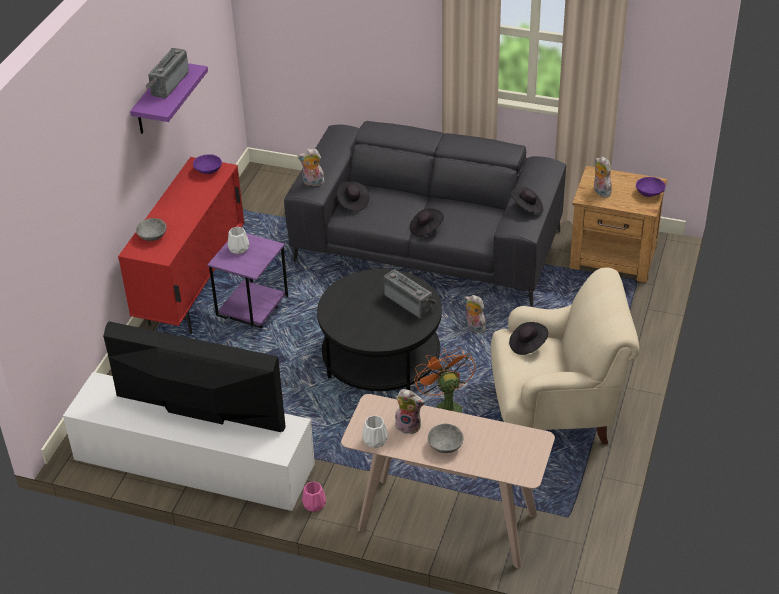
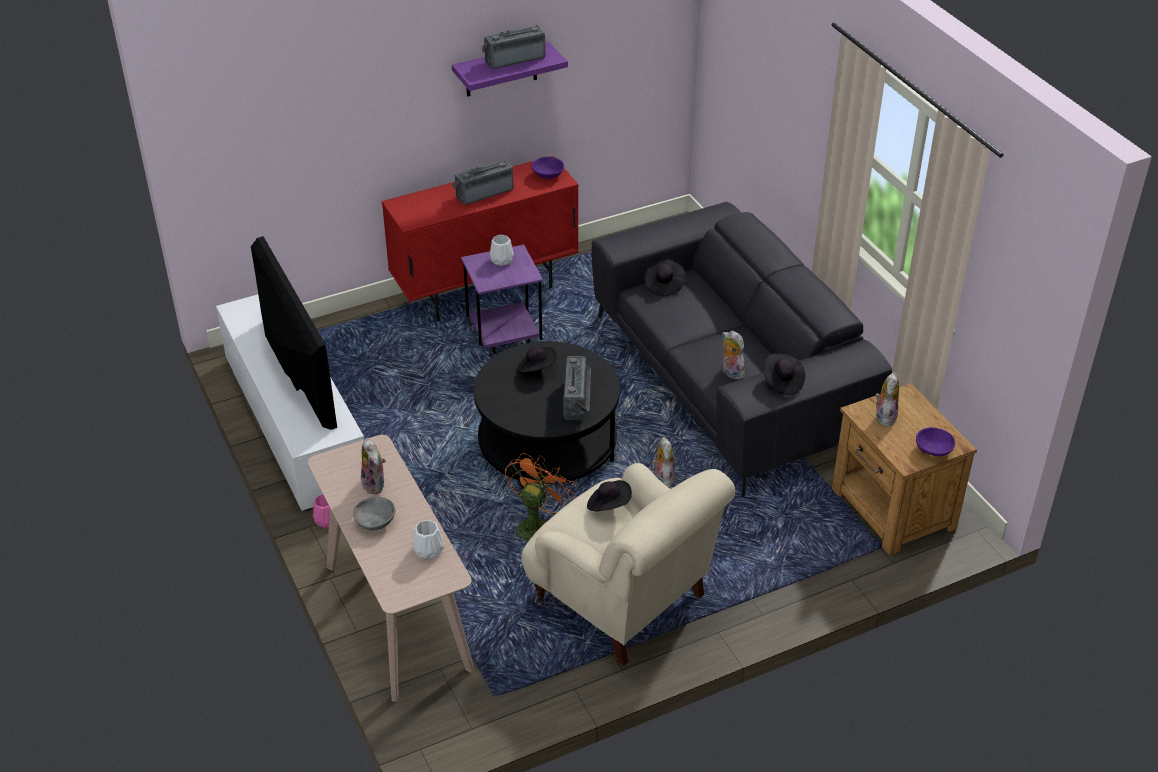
camera: 45 degrees right, 0 degrees up
(152, 236) = (427, 201): grey bowl -> none
(182, 207) = (483, 192): none -> radio
(312, 183) = (630, 240): plush toy -> plush toy (730, 372)
(375, 440) = (334, 475): white vase -> white vase (429, 550)
(426, 229) = (694, 349): black hat -> black hat (536, 369)

